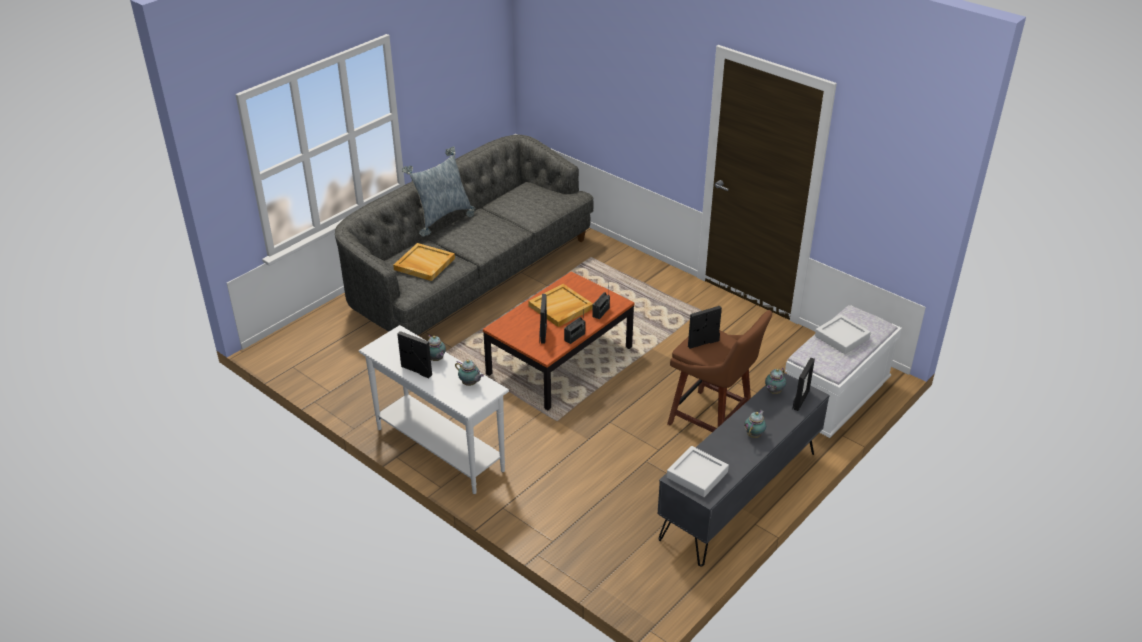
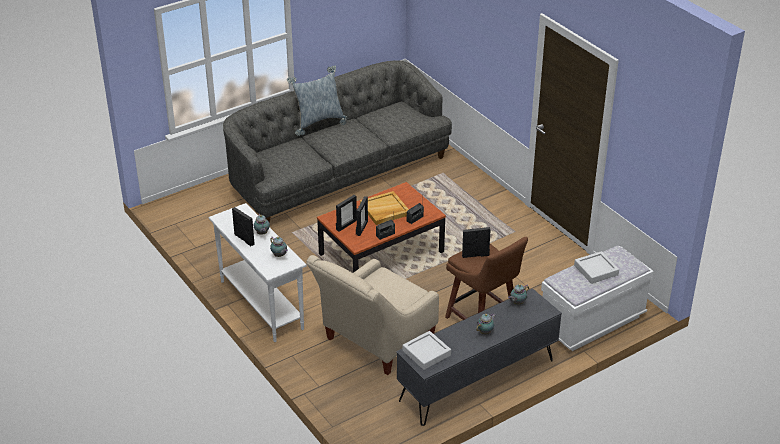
camera: 15 degrees right, 0 degrees up
(424, 264) = (289, 158): beige tray -> none
(597, 471) = (374, 342): none -> beige armchair
(800, 400) = (536, 312): picture frame -> picture frame (346, 225)

